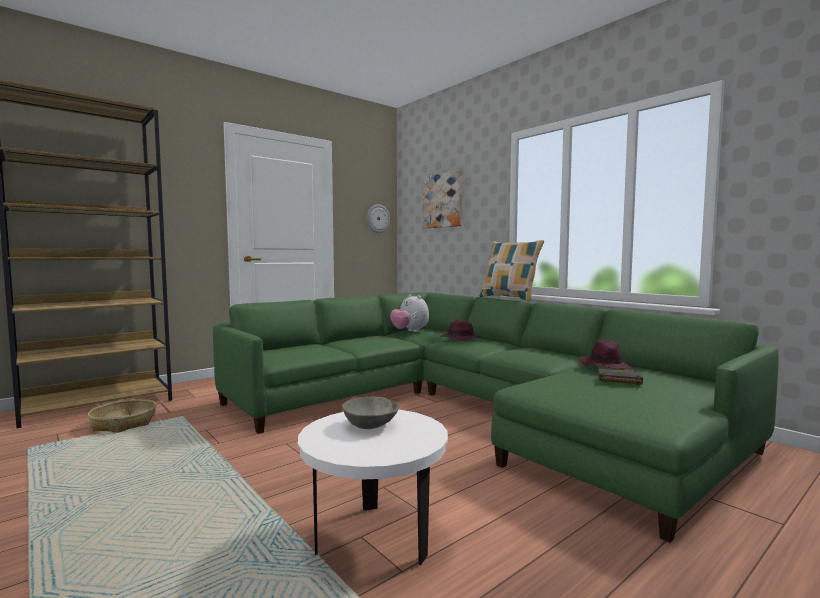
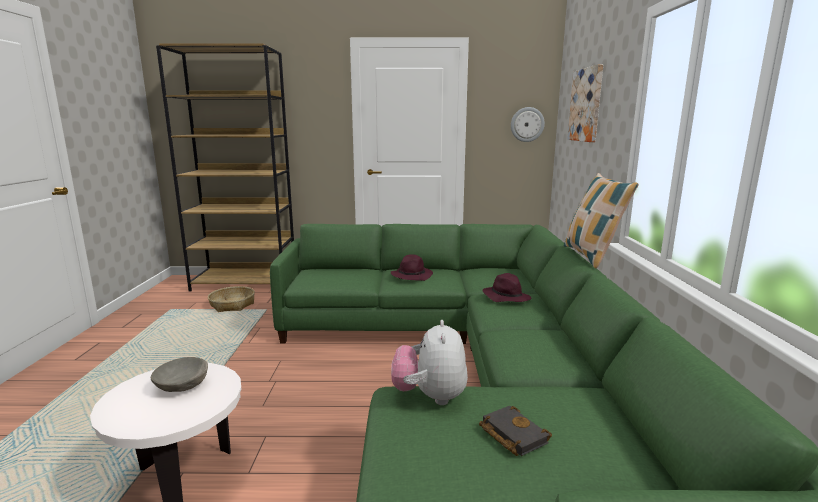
camera: 40 degrees right, 10 degrees up
(410, 331) = (483, 272): plush toy -> plush toy (430, 396)
(604, 366) = (562, 402): purple hat -> purple hat (412, 275)

